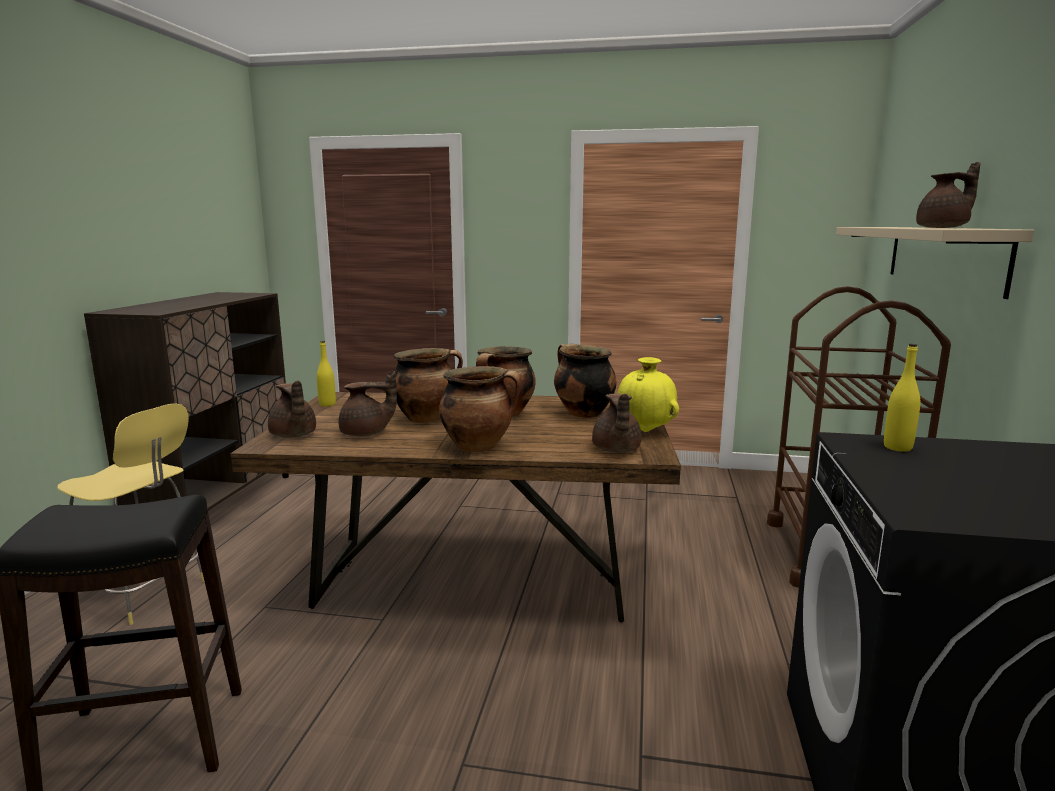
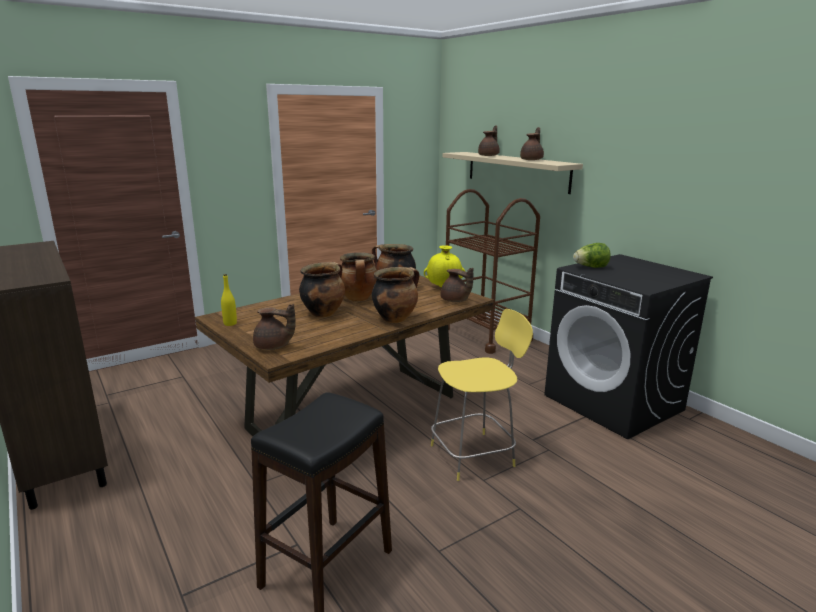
camera: 45 degrees left, 5 degrees up
(143, 593) = (142, 526): yellow stool -> yellow stool (474, 455)
(366, 433) = (315, 331): brown teapot -> brown teapot (489, 155)
(897, 447) = (590, 267): yellow bottle -> lettuce

